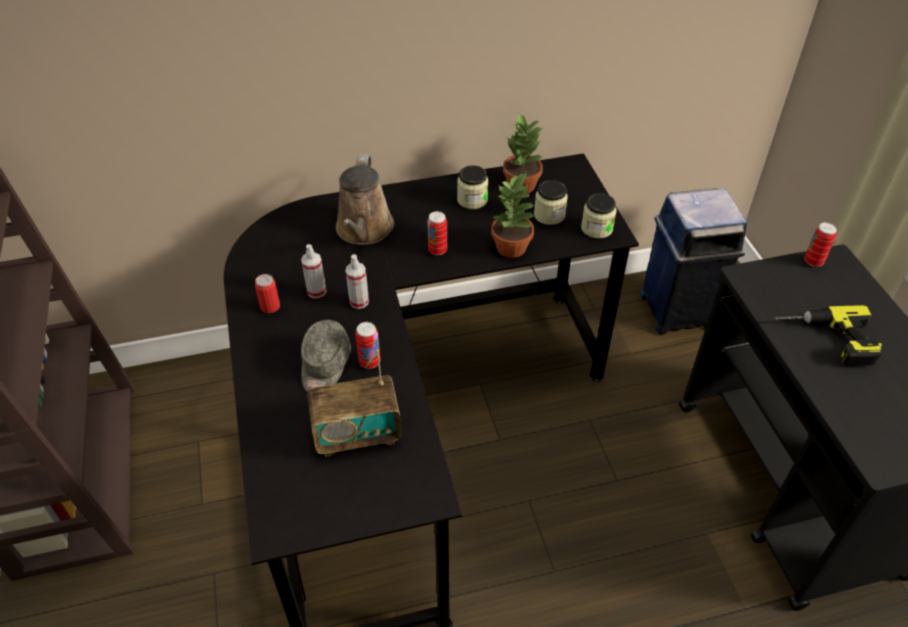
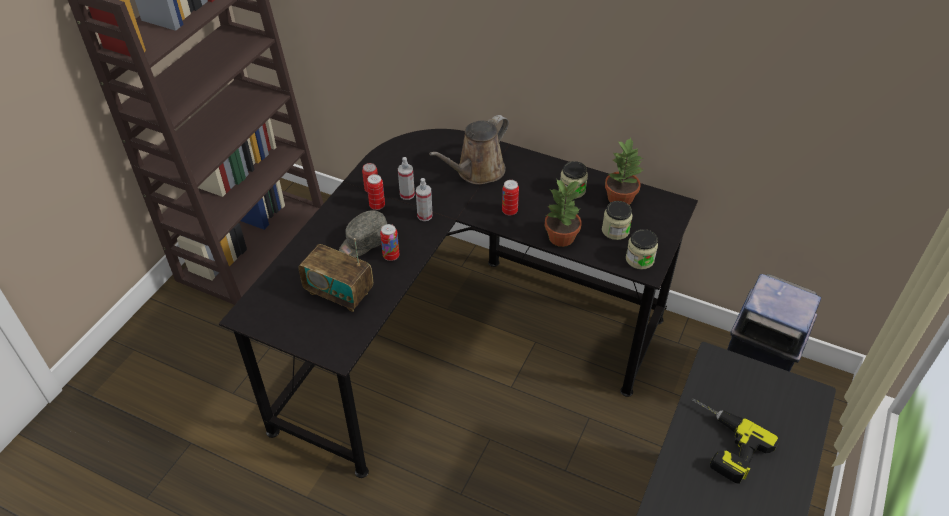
camera: 40 degrees right, 0 degrees up
(813, 261) = (787, 383): can -> can (377, 205)

